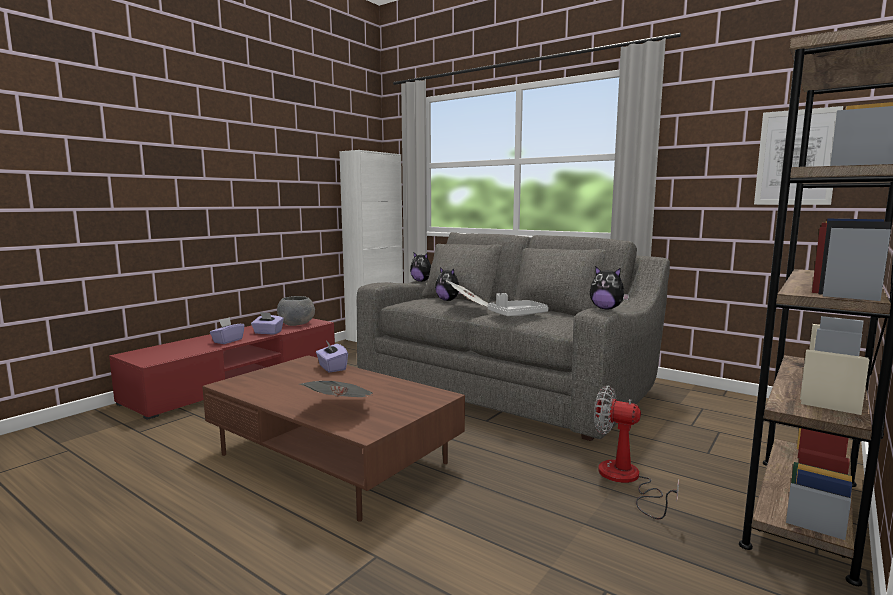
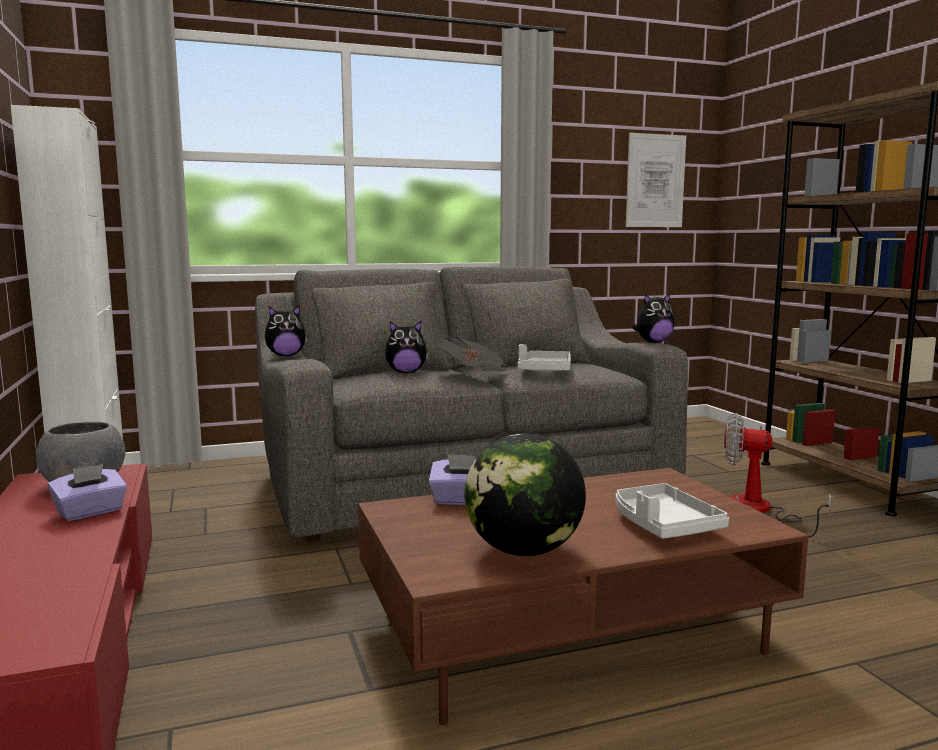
camera: 55 degrees left, 0 degrees up
(227, 341) = (66, 550): purple tissue box -> none
(270, 390) = (524, 551): none -> globe
(340, 409) = (663, 525): newspaper -> grey tray
(626, 480) = (759, 511): fan -> fan turned 45 degrees clockwise

